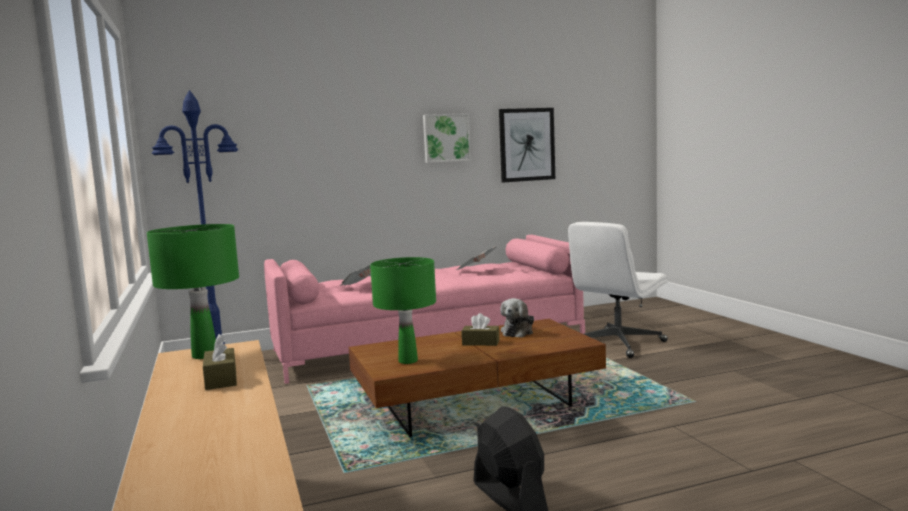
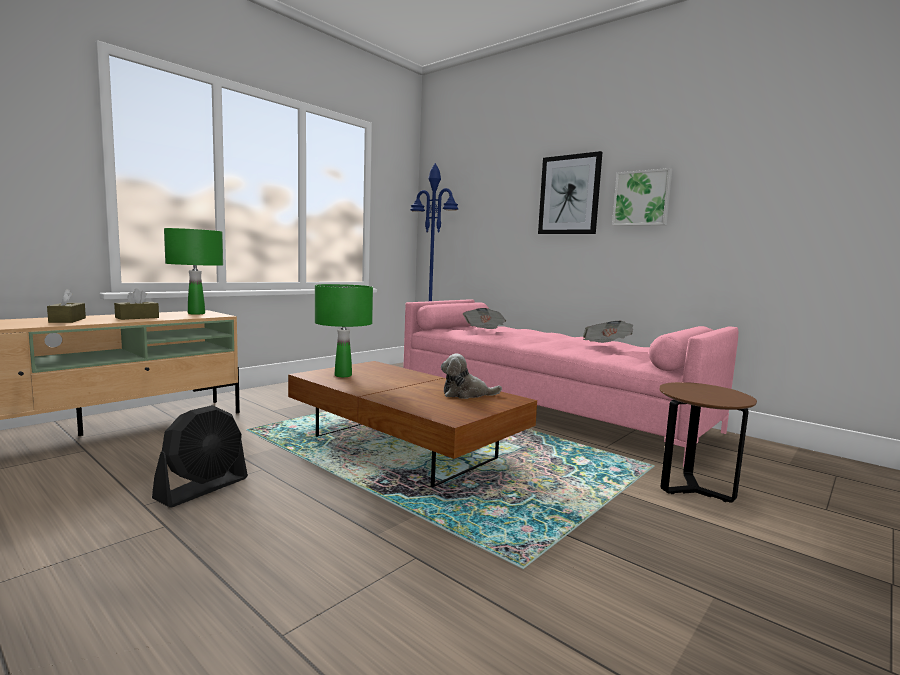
camera: 60 degrees right, 0 degrees up
(480, 343) = (414, 387): brown tissue box -> brown tissue box (67, 320)
(526, 144) = (754, 206): picture -> picture (569, 195)
(617, 344) = (694, 490): white office chair -> brown side table

